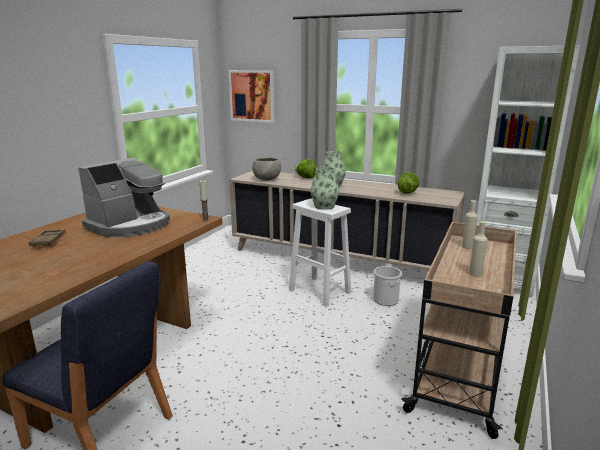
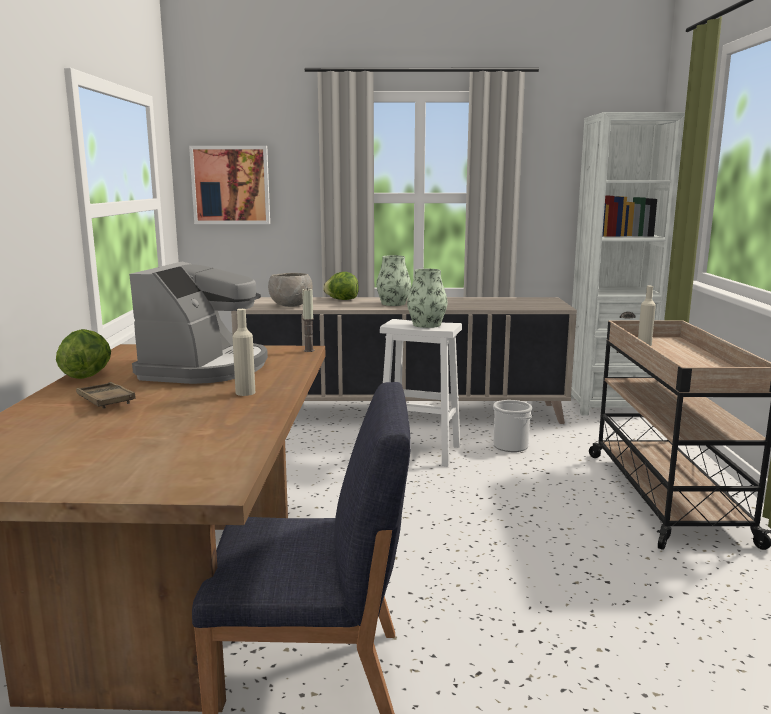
camera: 25 degrees left, 5 degrees down
(407, 193) = (498, 303): lettuce -> lettuce (87, 376)
(475, 274) = (694, 365): beige bottle -> beige bottle (245, 393)

